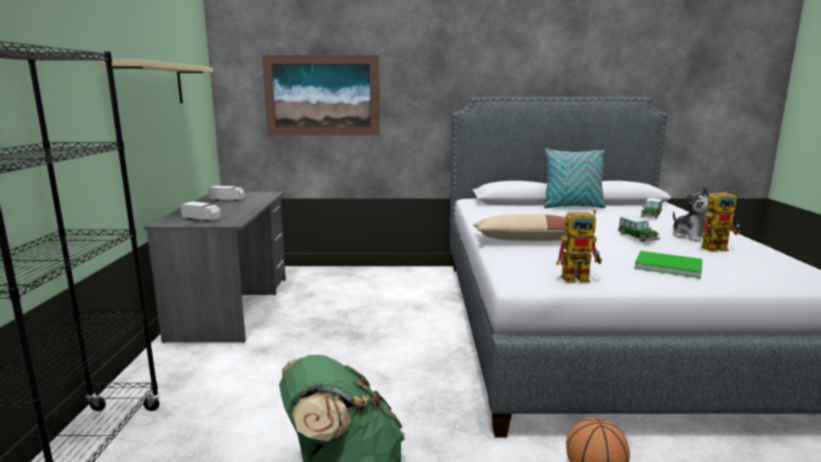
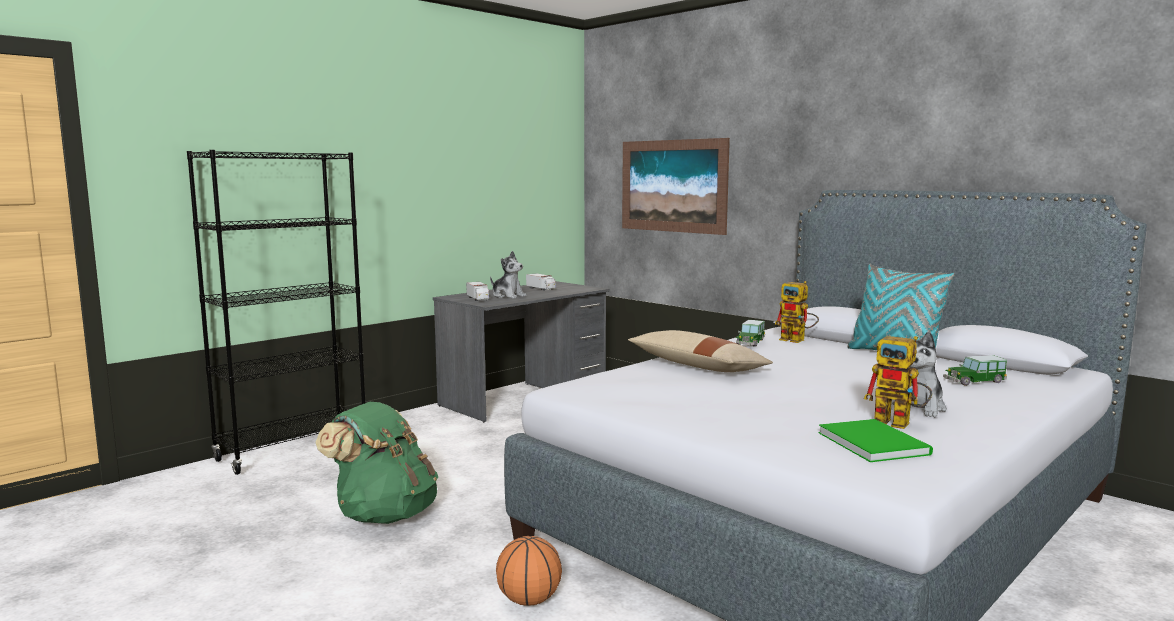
camera: 45 degrees right, 5 degrees down
(149, 84) = (473, 174): beige shelf -> none
(222, 212) = (508, 296): none -> plush toy
(580, 278) = (619, 398): toy robot -> toy robot (797, 340)
(638, 237) = (834, 391): toy car -> toy car (750, 342)
(666, 265) = (750, 415): green book -> green book (873, 442)

